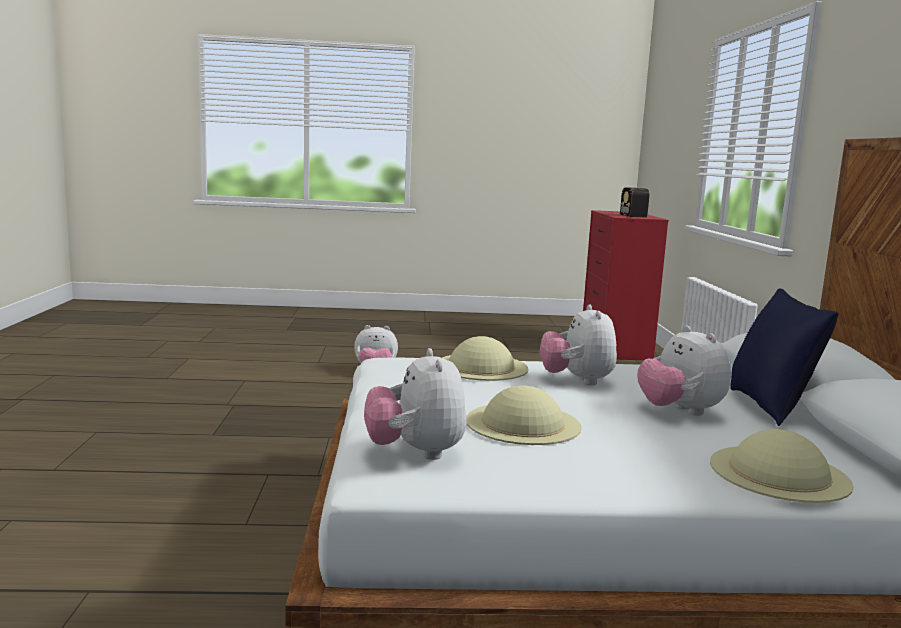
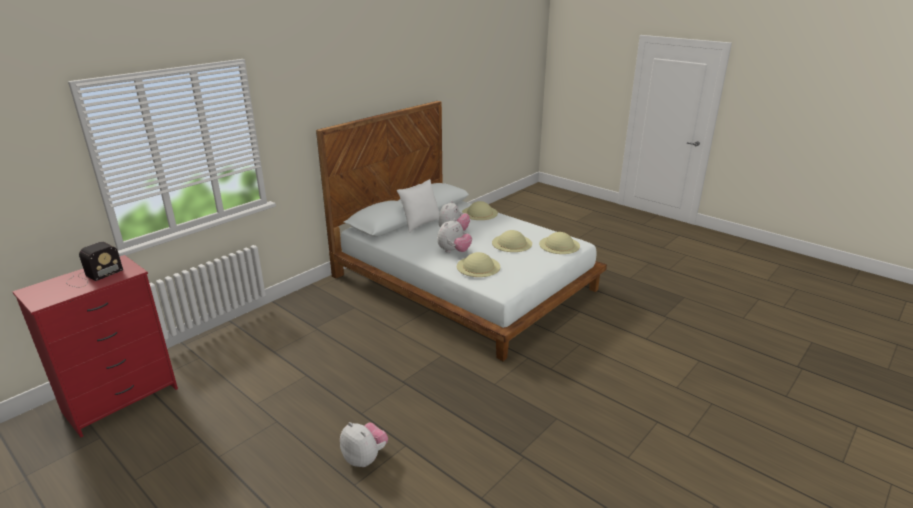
camera: 135 degrees left, 15 degrees up
(415, 453) = (559, 245): plush toy -> beige hat
(771, 407) = (420, 224): blue pillow -> white pillow

